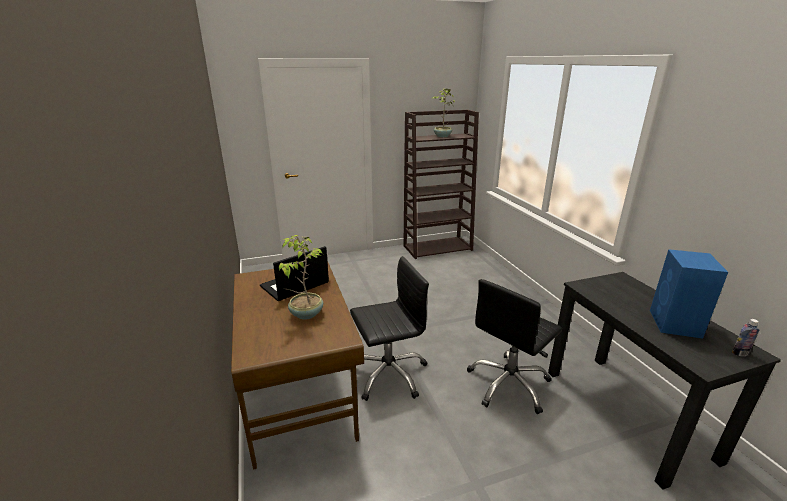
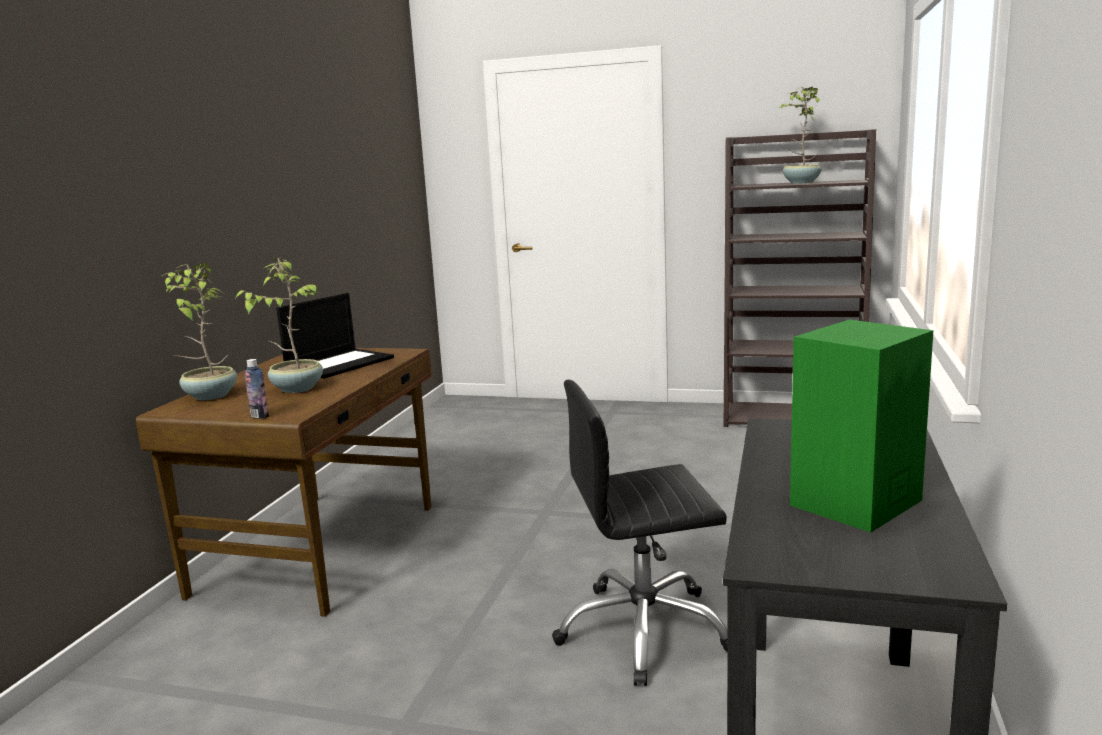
camera: 35 degrees right, 10 degrees down
(254, 336) = (209, 396): none -> potted plant
(294, 285) = (340, 363): laptop -> laptop turned 135 degrees clockwise
(388, 374) = (467, 558): black office chair -> none
(675, 324) = (854, 504): blue speaker -> green speaker
(740, 353) = (909, 569): bottle -> bottle (260, 416)

